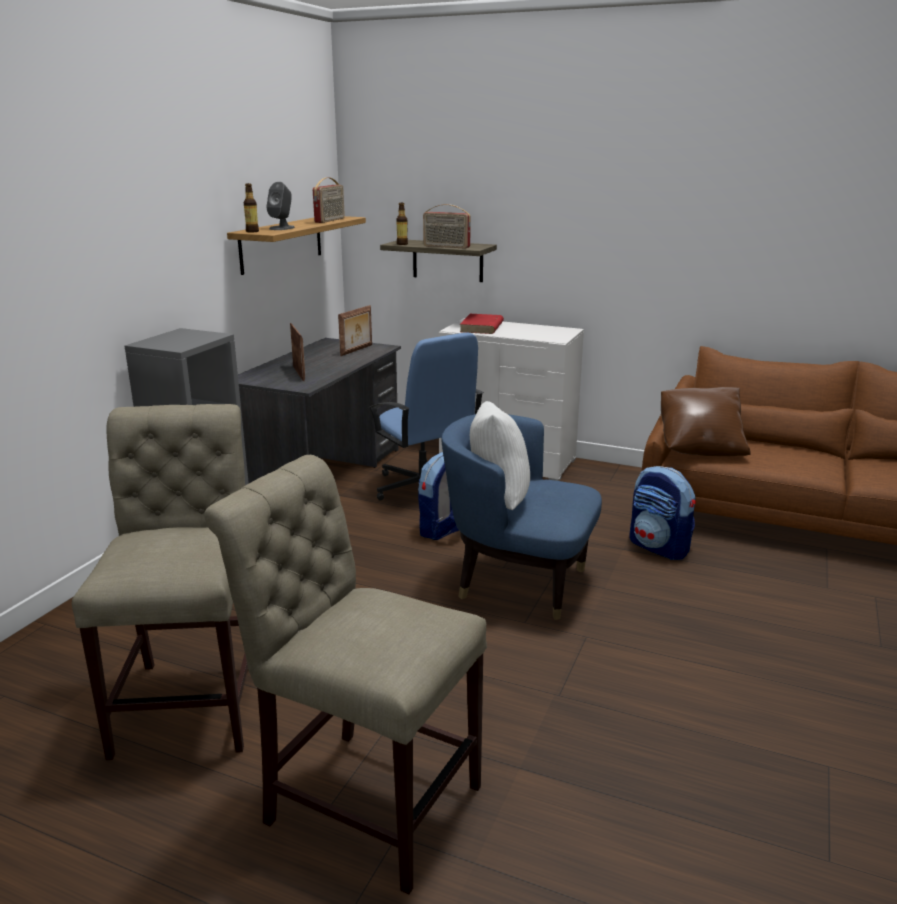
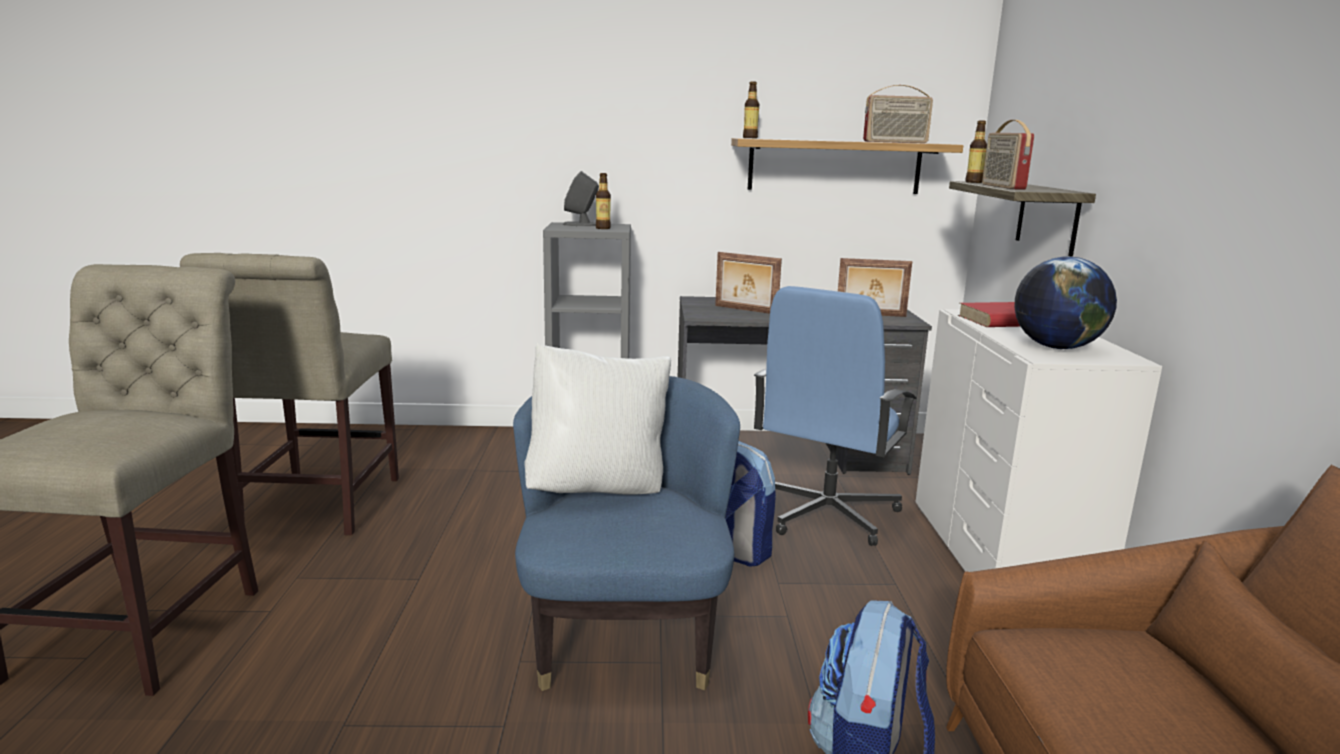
camera: 65 degrees right, 5 degrees down
(194, 698) = (316, 507): beige chair -> beige chair turned 120 degrees clockwise
(200, 337) = (603, 228): none -> bottle
(282, 228) = (794, 139): grey speaker -> grey speaker (580, 224)
(299, 373) = (745, 310): picture frame -> picture frame turned 75 degrees clockwise
(542, 333) = (1056, 347): none -> globe
(700, 448) = (1093, 657): brown pillow -> none

